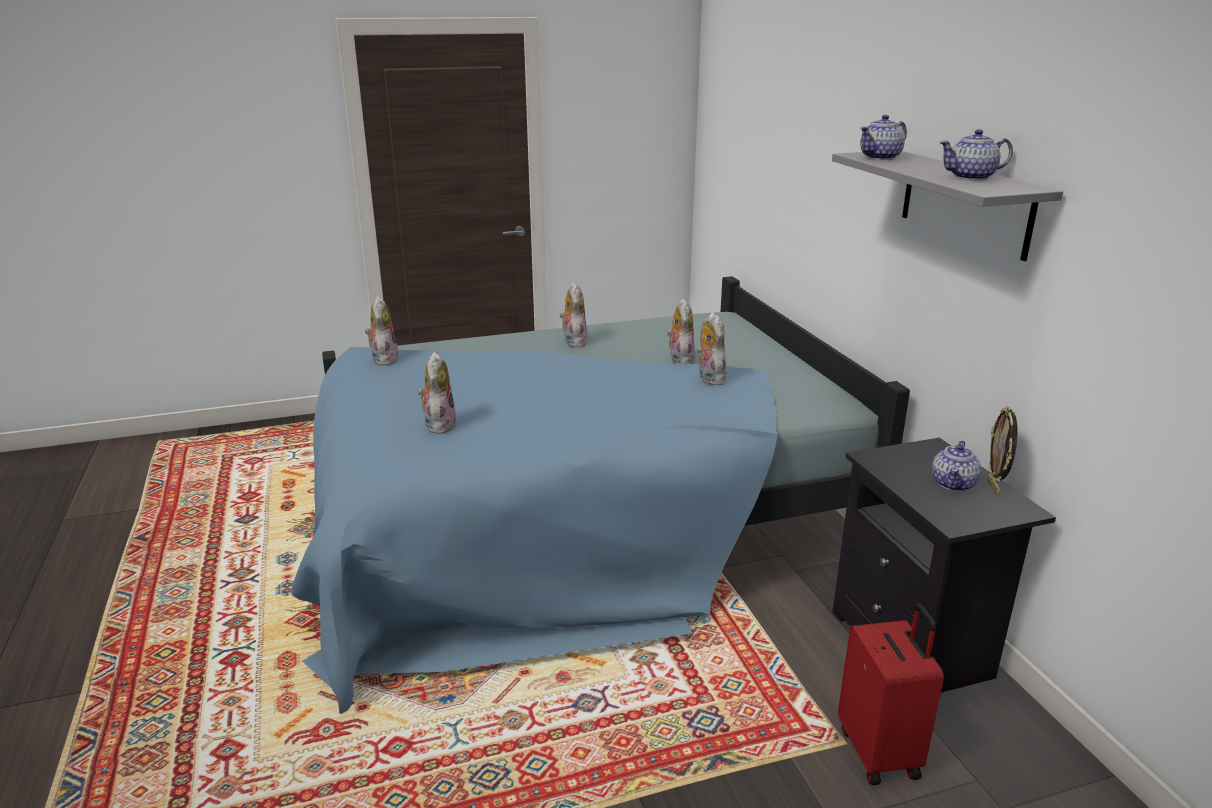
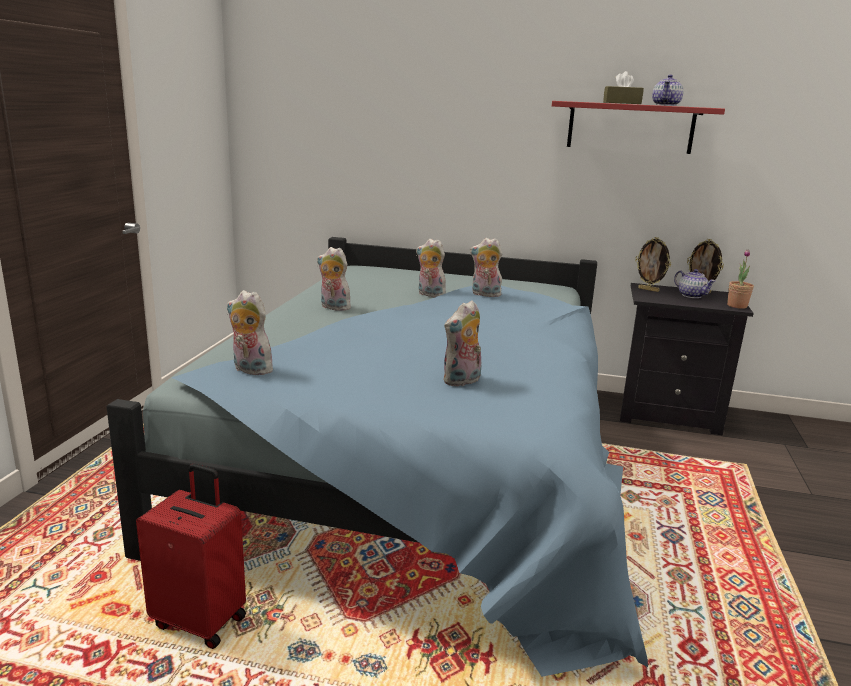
camera: 60 degrees left, 5 degrees down
(439, 425) = (462, 381): plush toy -> plush toy turned 75 degrees counterclockwise
(880, 752) = (756, 458): red suitcase -> red suitcase (201, 620)
(881, 157) = (582, 101): teapot -> none
(922, 453) = (648, 290): none -> picture frame
(924, 166) = (622, 103): none -> brown tissue box
(963, 522) = (737, 306): none -> potted plant
(965, 203) = (630, 127): grey shelf -> red shelf

